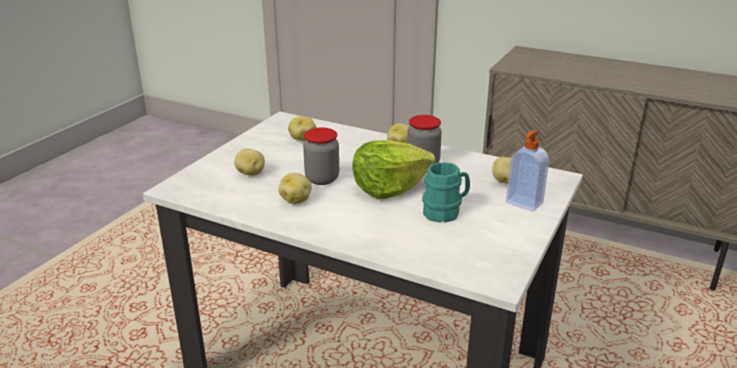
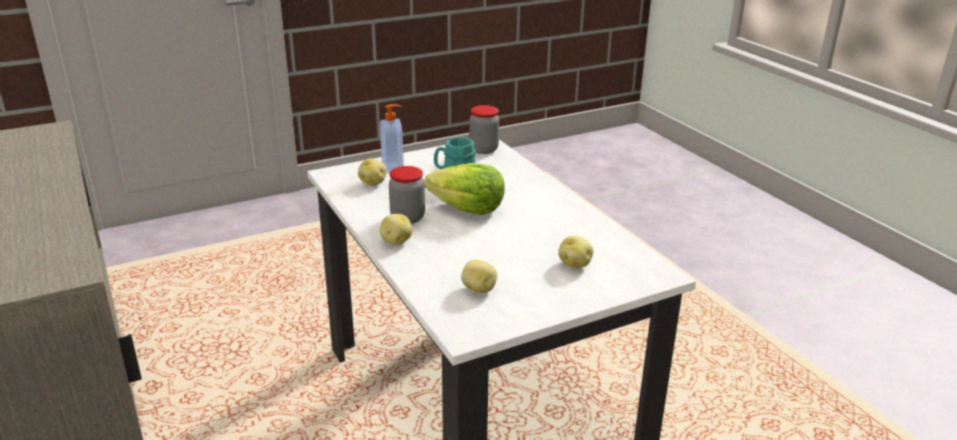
camera: 145 degrees left, 0 degrees up
(296, 200) = (556, 224): potato -> none
(322, 179) = (513, 235): jar -> jar (483, 149)

